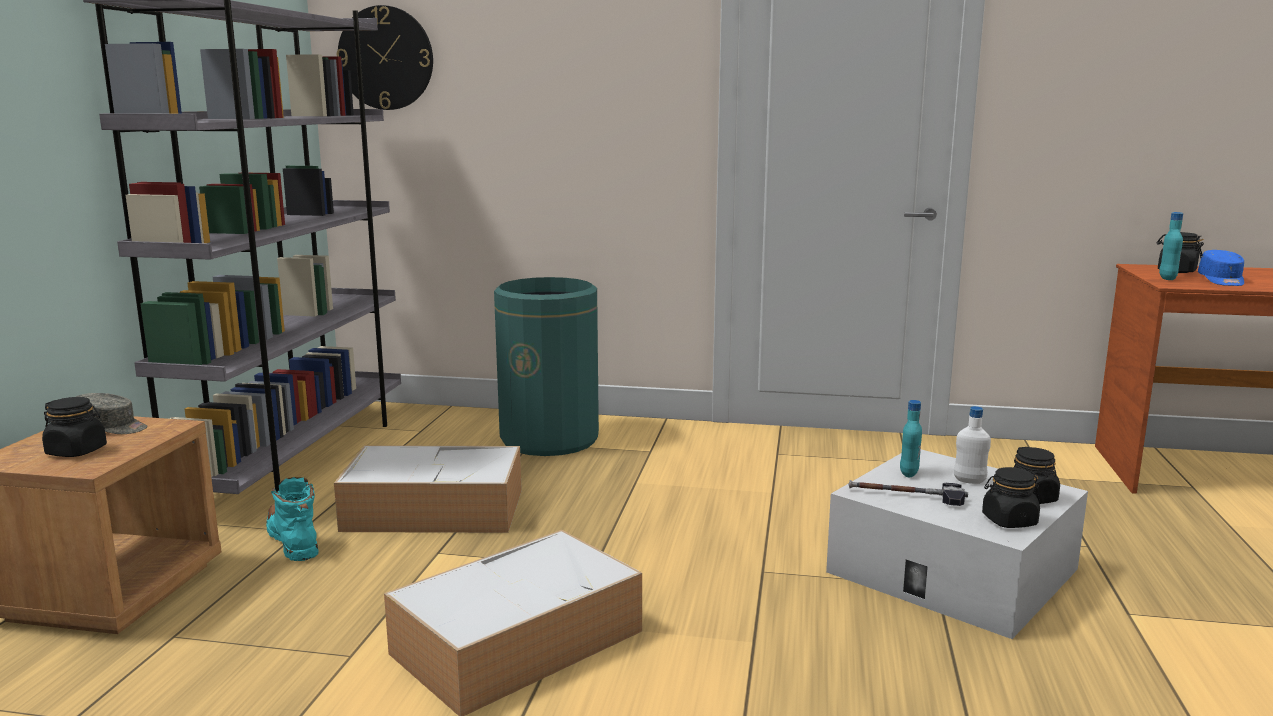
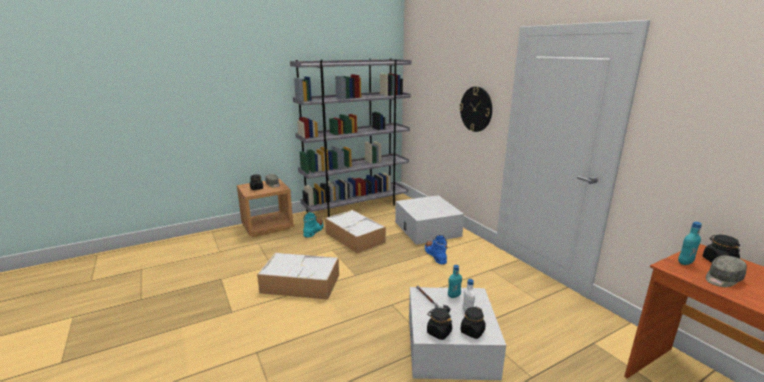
camera: 50 degrees right, 5 degrees up
(386, 58) = (418, 74): wall clock -> wall clock (476, 109)
(550, 439) = (427, 229): green trash can -> white storage box
(659, 471) = (435, 256): none -> blue boot
(1221, 281) = (722, 279): blue cap -> grey cap

